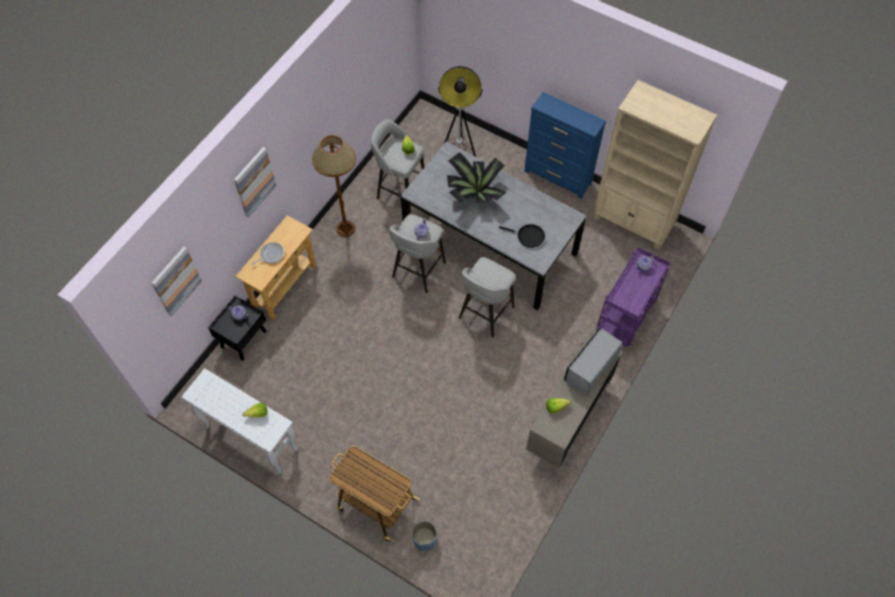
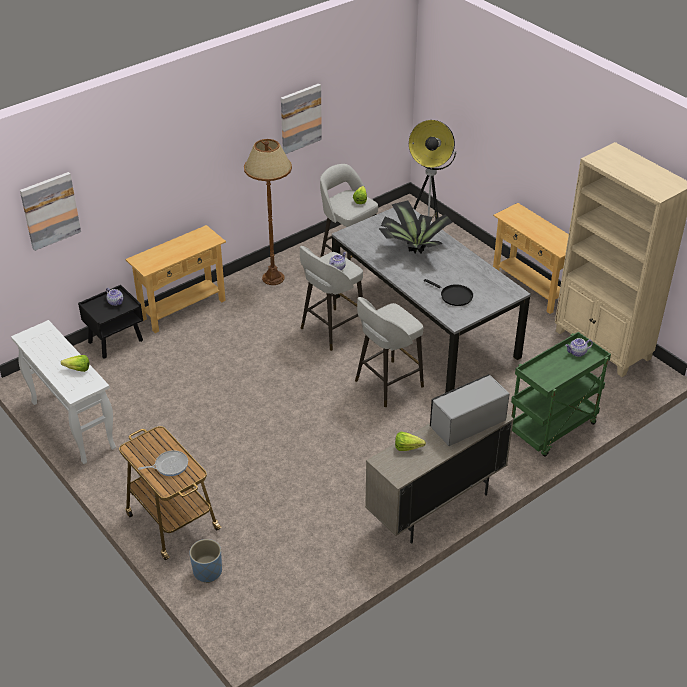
camera: 20 degrees right, 20 degrees down
(254, 182) = (171, 151): picture -> picture (300, 118)
(271, 255) = (171, 251): frying pan -> frying pan (169, 465)
(558, 177) = (530, 288): blue dresser -> beige console table
(625, 318) = (552, 429): purple cart -> green cart

